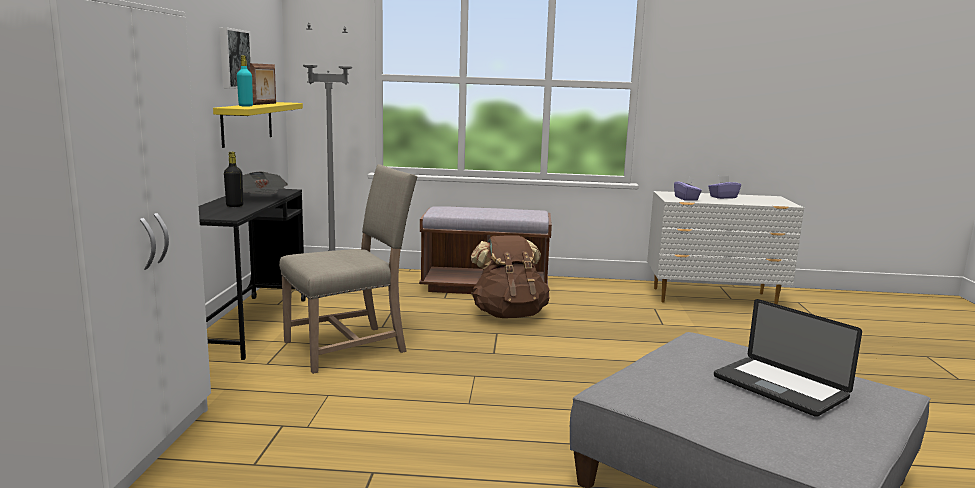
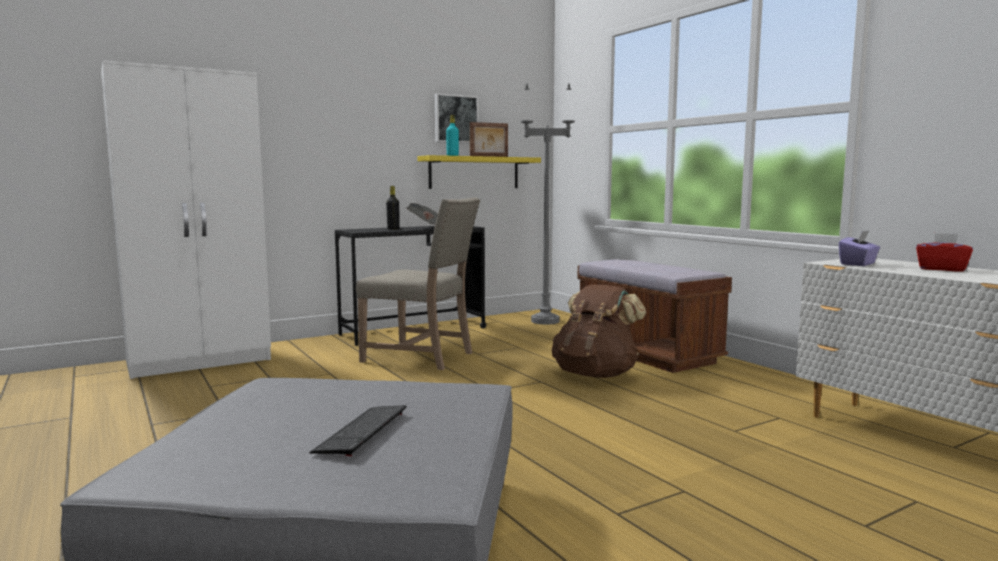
camera: 55 degrees right, 5 degrees down
(723, 197) = (942, 269): purple tissue box -> red tissue box
(779, 387) = (362, 431): laptop -> keyboard

